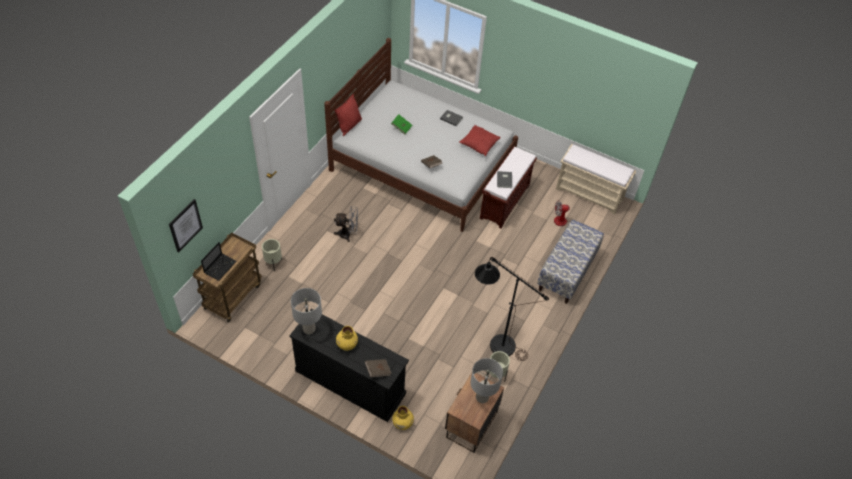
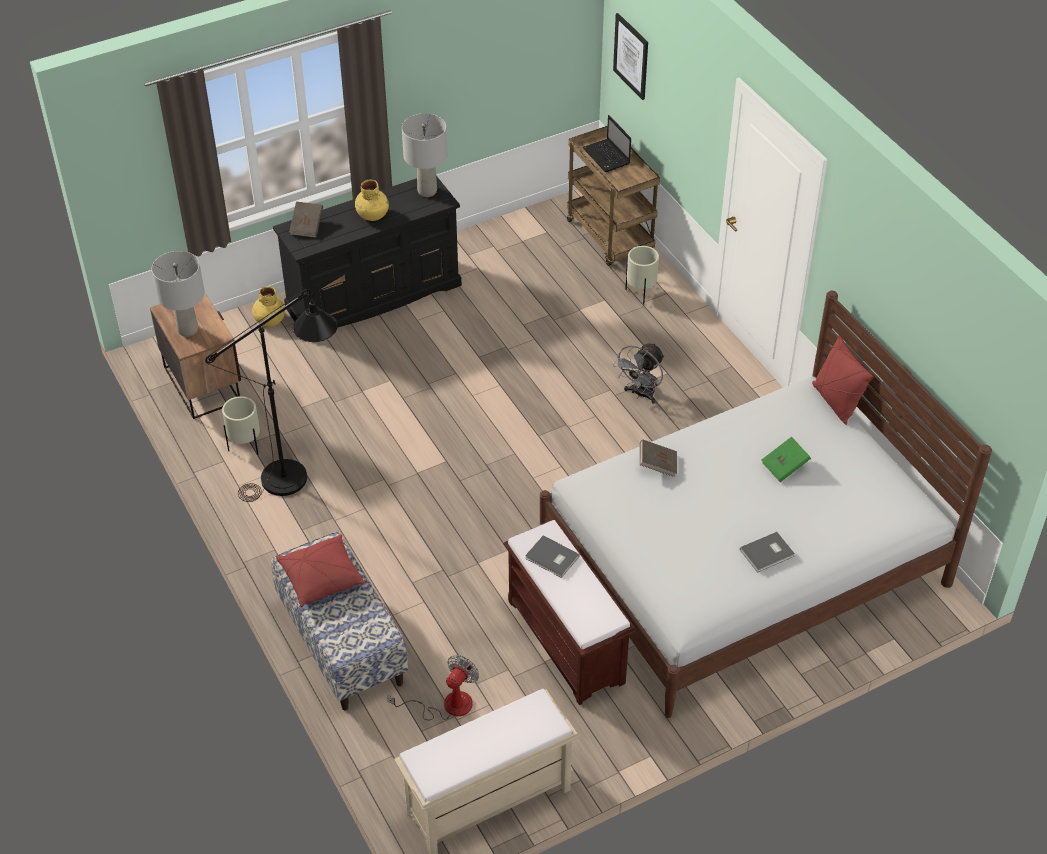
camera: 125 degrees right, 5 degrees down
(479, 144) = (668, 563): red pillow -> red pillow (322, 578)

